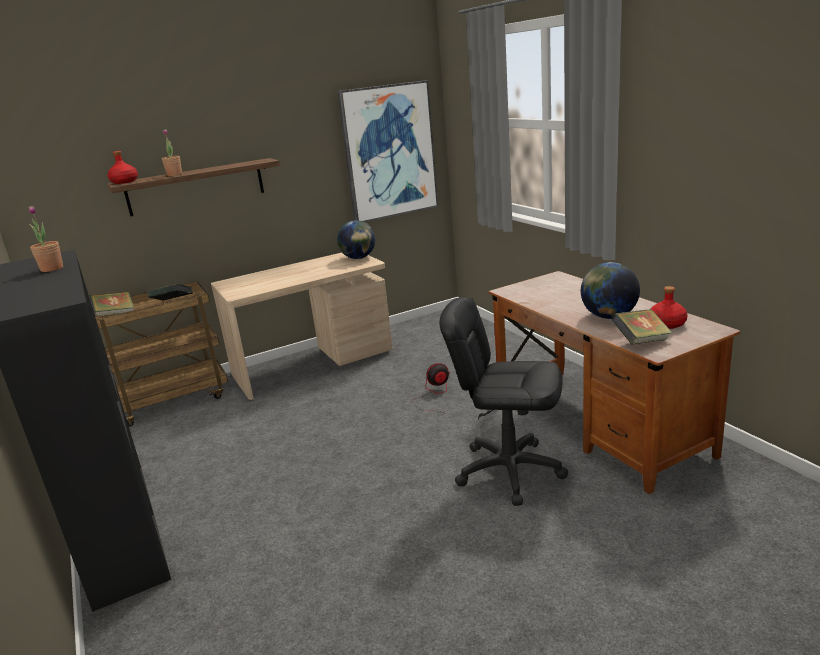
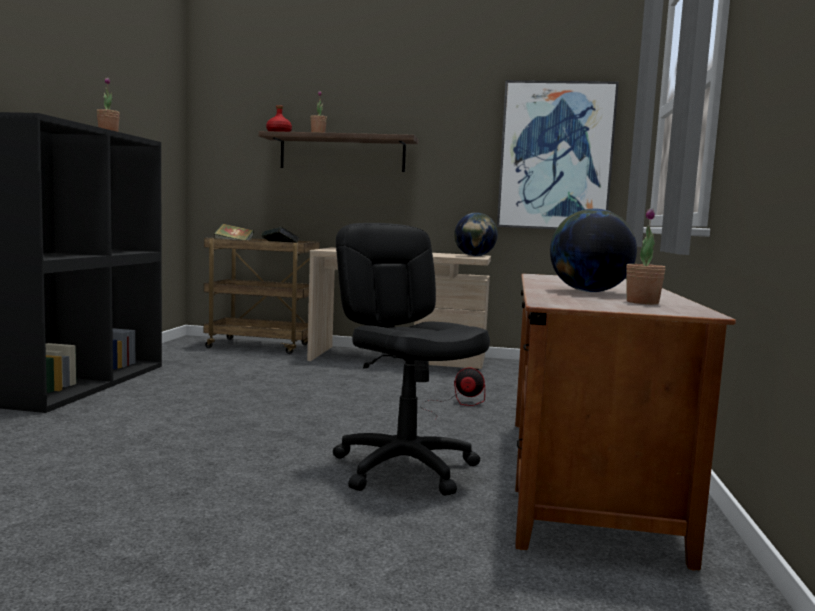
camera: 35 degrees right, 15 degrees down
(641, 341) = (562, 300): book -> none
(666, 324) = (642, 302): red bottle -> potted plant

